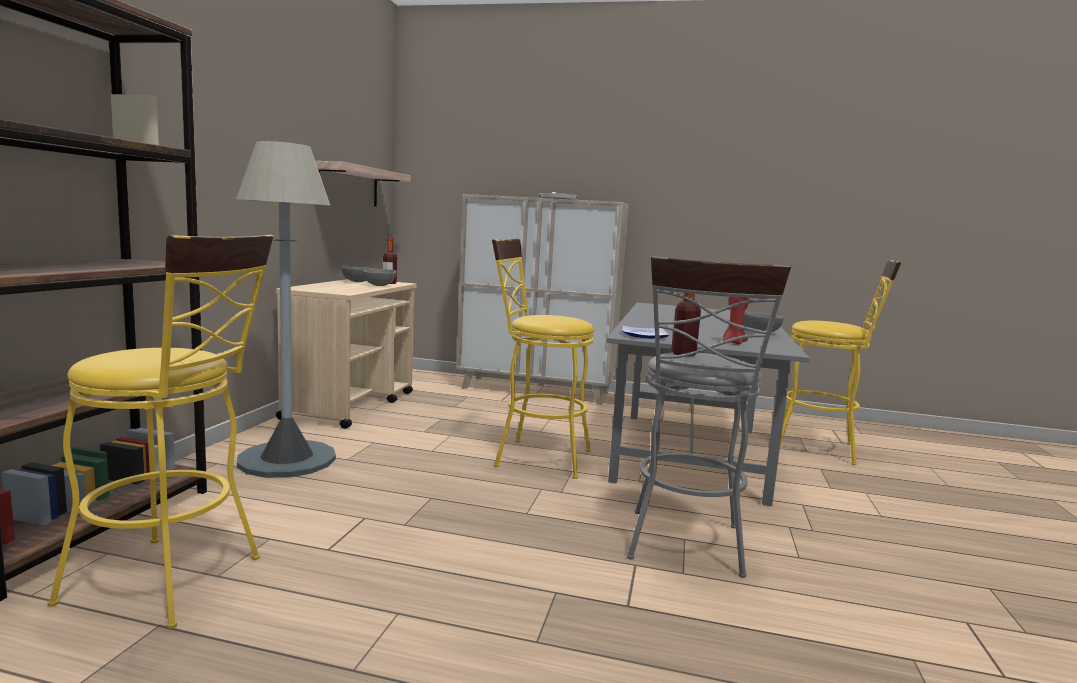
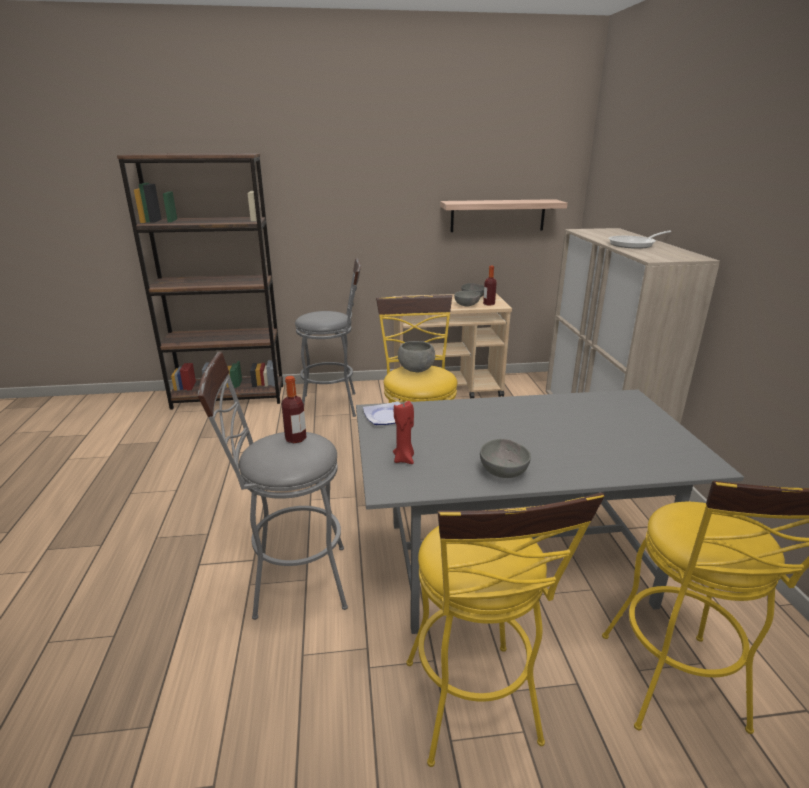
camera: 70 degrees right, 15 degrees up
(176, 581) = (191, 431): yellow stool -> yellow stool (475, 712)
(287, 459) = (335, 405): grey floor lamp -> grey stool
(541, 316) = (416, 370): none -> grey bowl

